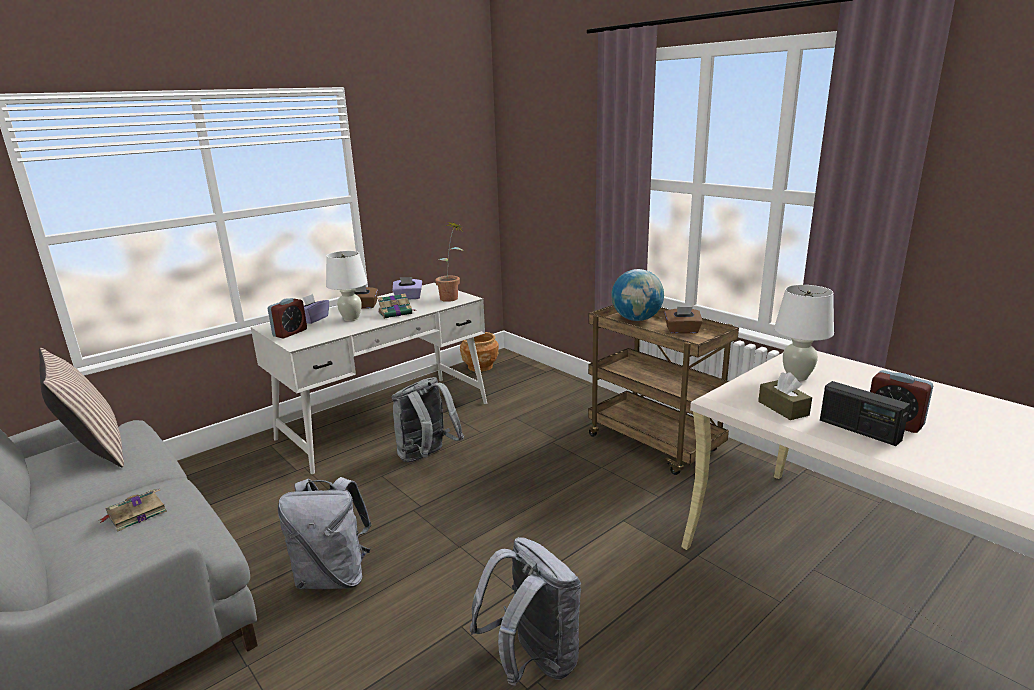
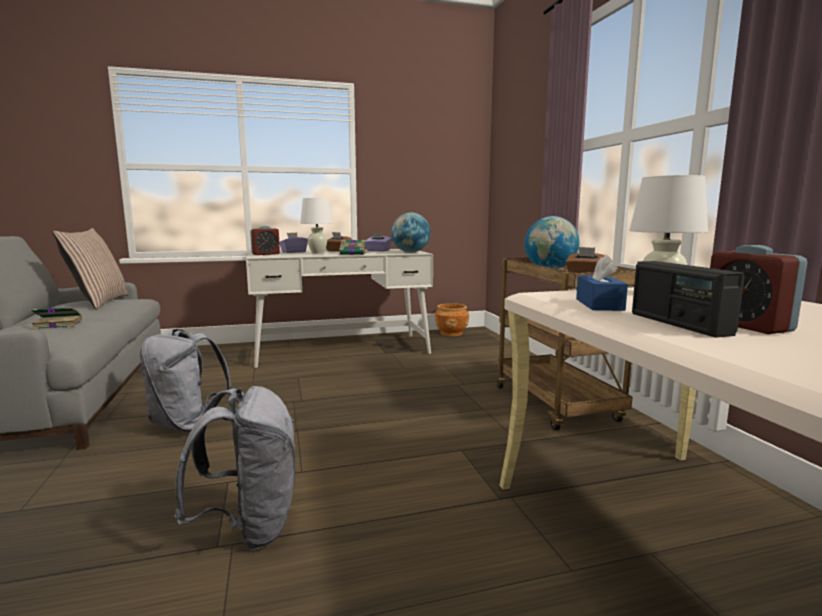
camera: 25 degrees right, 10 degrees down
(426, 457) = (344, 374): grey backpack -> none
(452, 297) = (410, 252): potted plant -> globe
(783, 408) = (599, 304): brown tissue box -> blue tissue box

